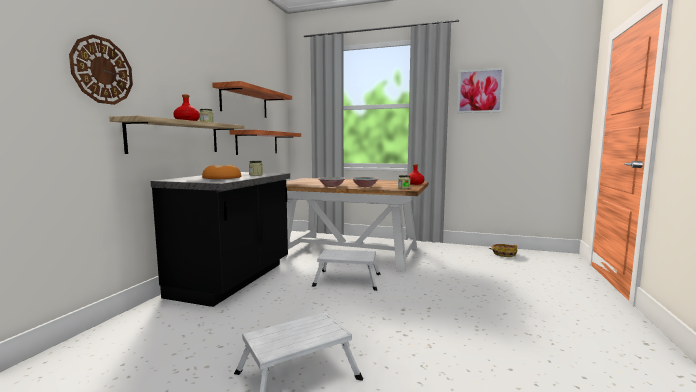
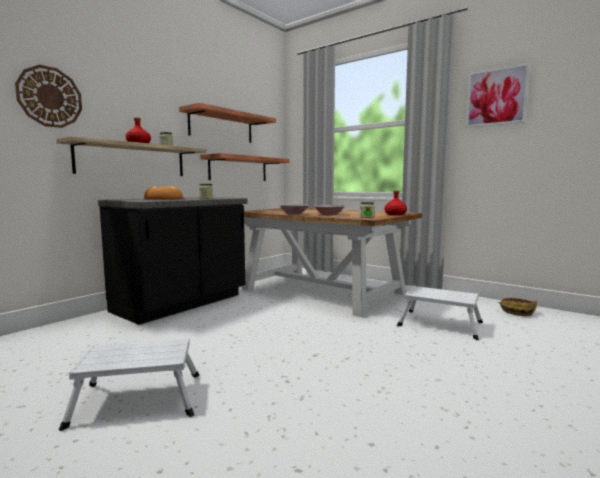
camera: 20 degrees right, 0 degrees up
(348, 280) = (289, 317): white step ladder -> white step ladder (440, 324)

